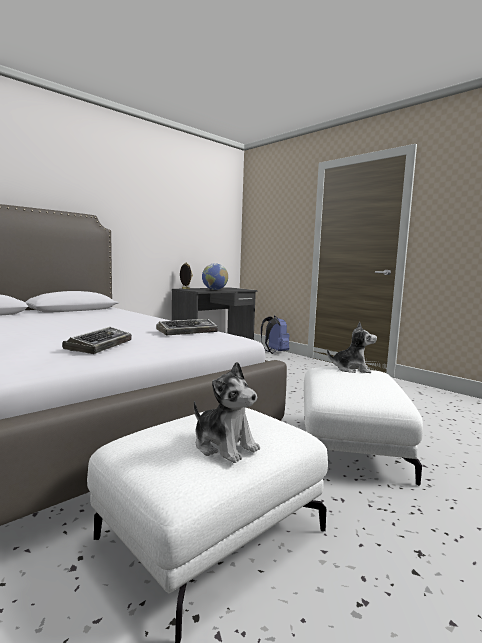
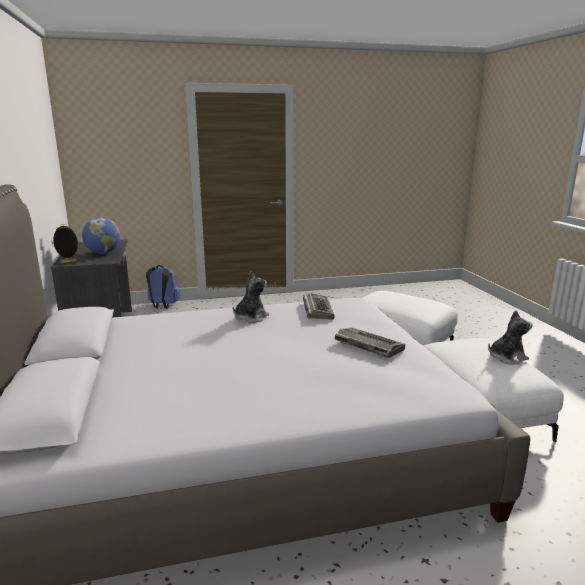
camera: 60 degrees left, 10 degrees up
(351, 369) = (380, 295): plush toy -> plush toy (250, 318)

